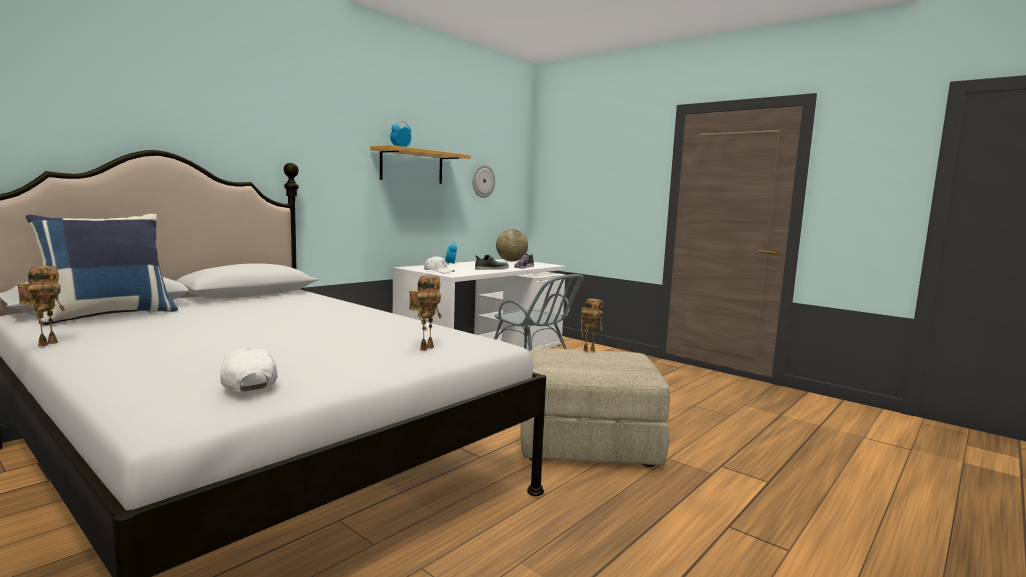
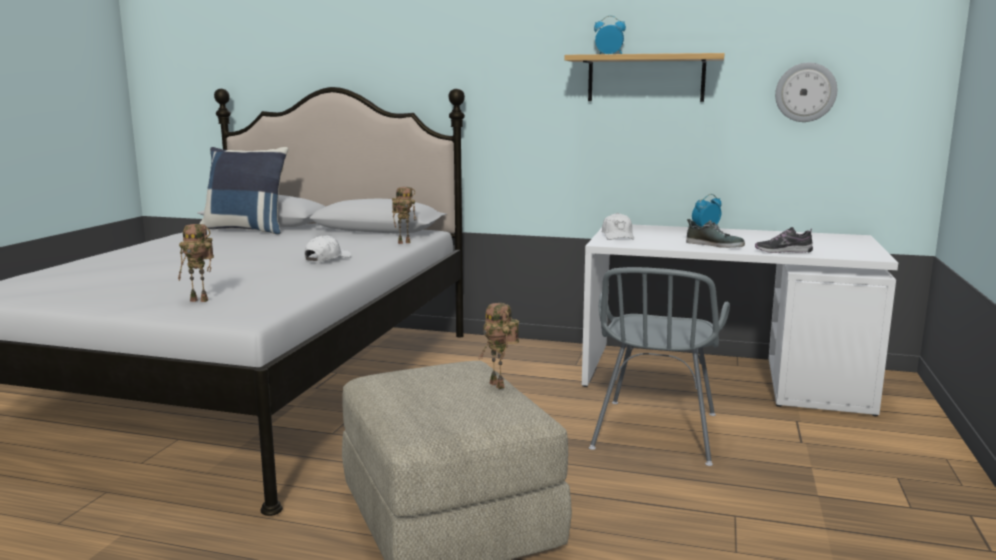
camera: 65 degrees right, 5 degrees up
(47, 344) = (150, 241): toy robot -> toy robot (404, 242)
(248, 383) = (50, 284): white cap -> white cap (327, 258)
(511, 261) = (839, 239): globe -> none

